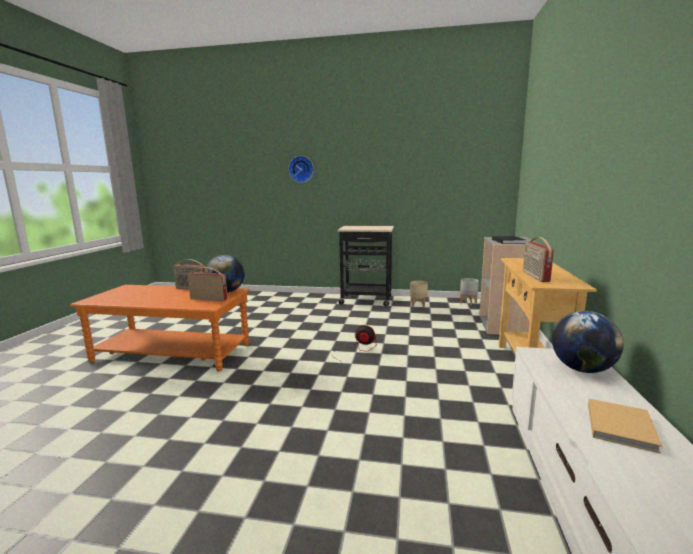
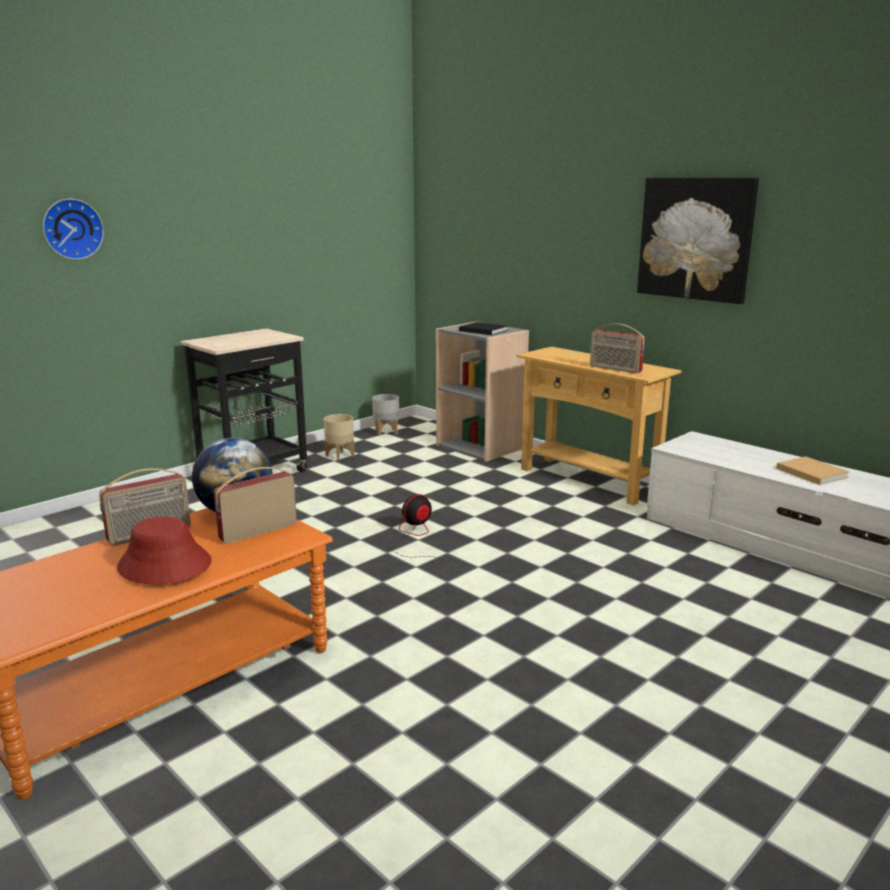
camera: 55 degrees left, 5 degrees up
(163, 298) = (164, 565): none -> red hat
(582, 369) = (720, 447): globe -> none
(623, 159) = (696, 239): none -> picture

